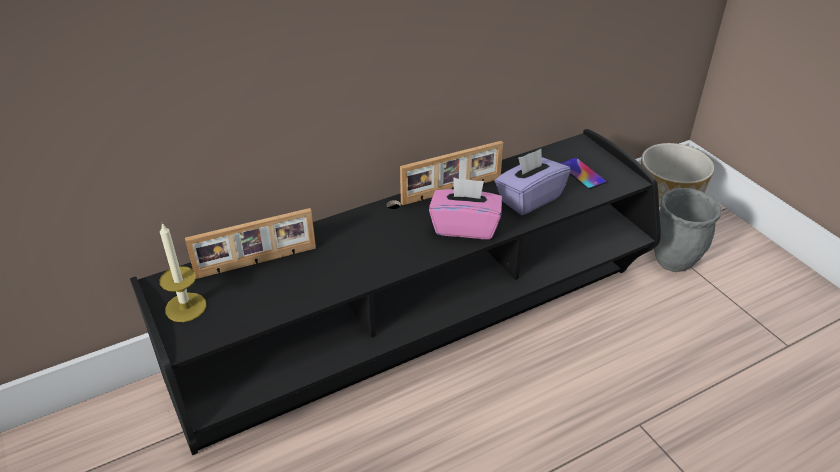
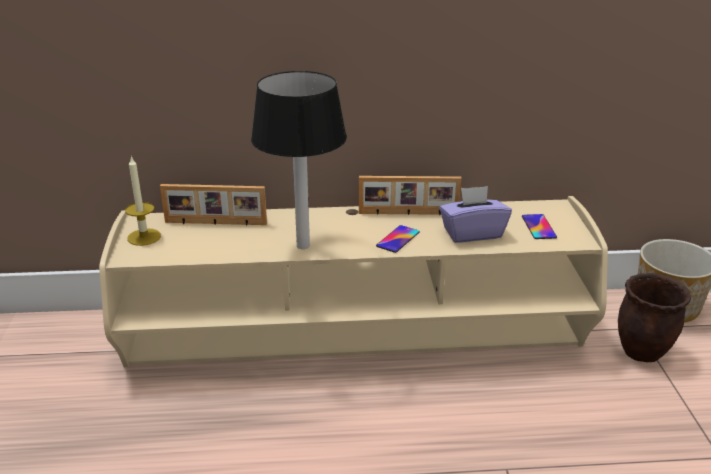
camera: 25 degrees right, 10 degrees down
(376, 265) = (302, 246): none -> table lamp
(420, 332) = (356, 339): black tv stand -> beige tv stand
(465, 227) = (398, 239): pink tissue box -> phone
(674, 262) = (642, 353): grey planter -> brown planter

